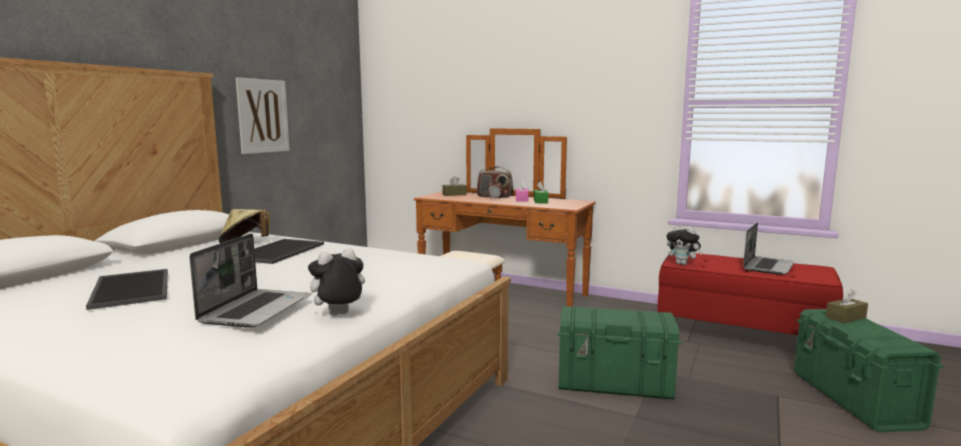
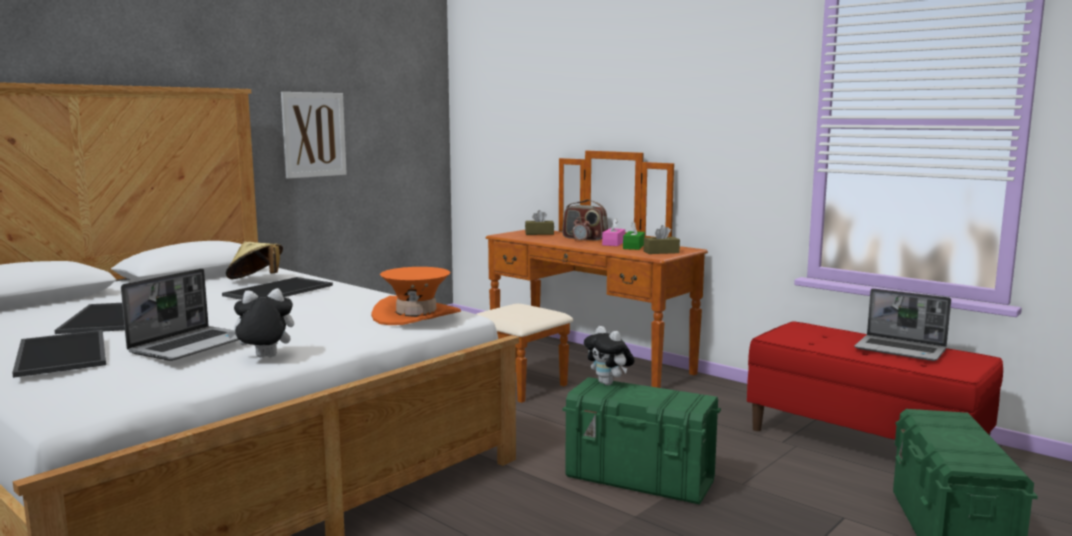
camera: 15 degrees right, 0 degrees up
(122, 330) = (64, 353): none -> tray
(431, 265) = (416, 315): none -> orange hat
(683, 264) = (783, 338): plush toy -> plush toy (609, 383)
(767, 266) = (901, 350): laptop -> laptop turned 75 degrees clockwise
(845, 317) = (952, 423): brown tissue box -> brown tissue box (661, 252)

